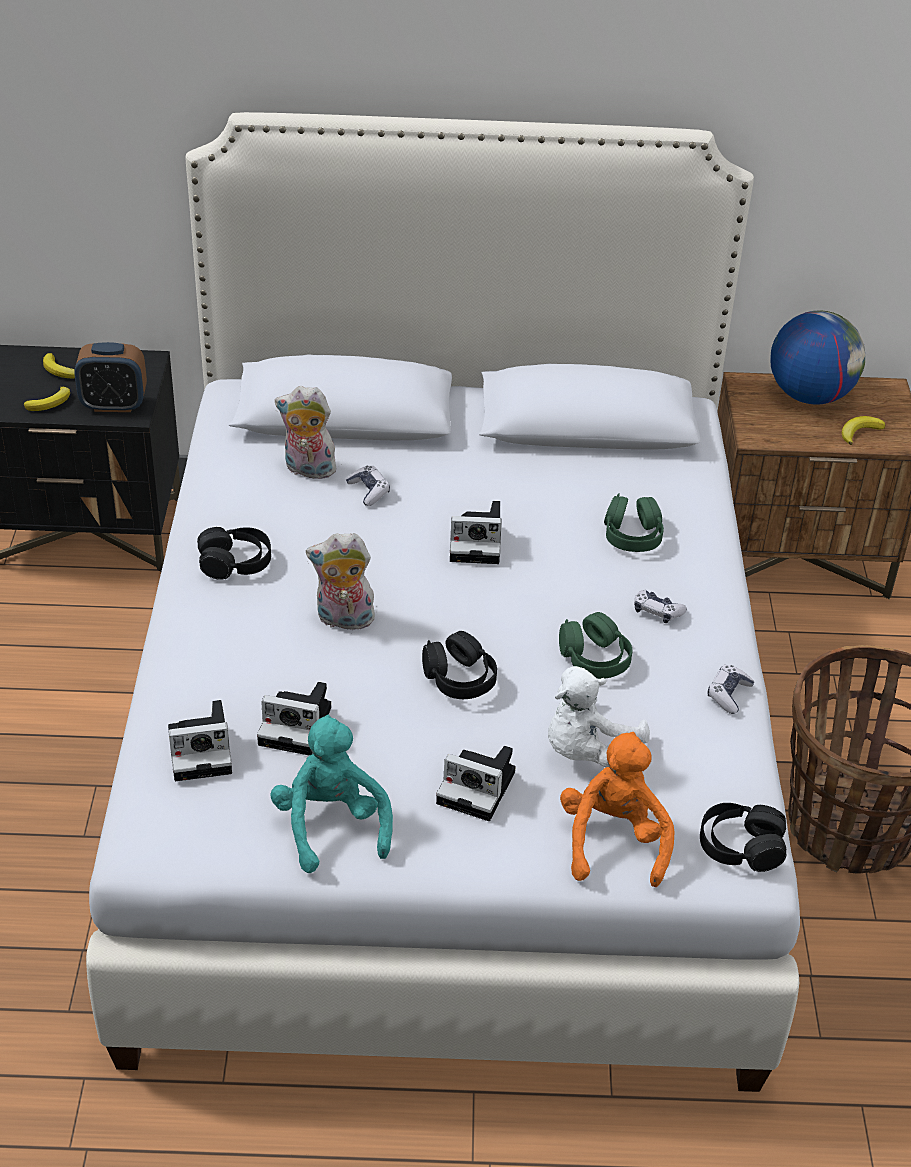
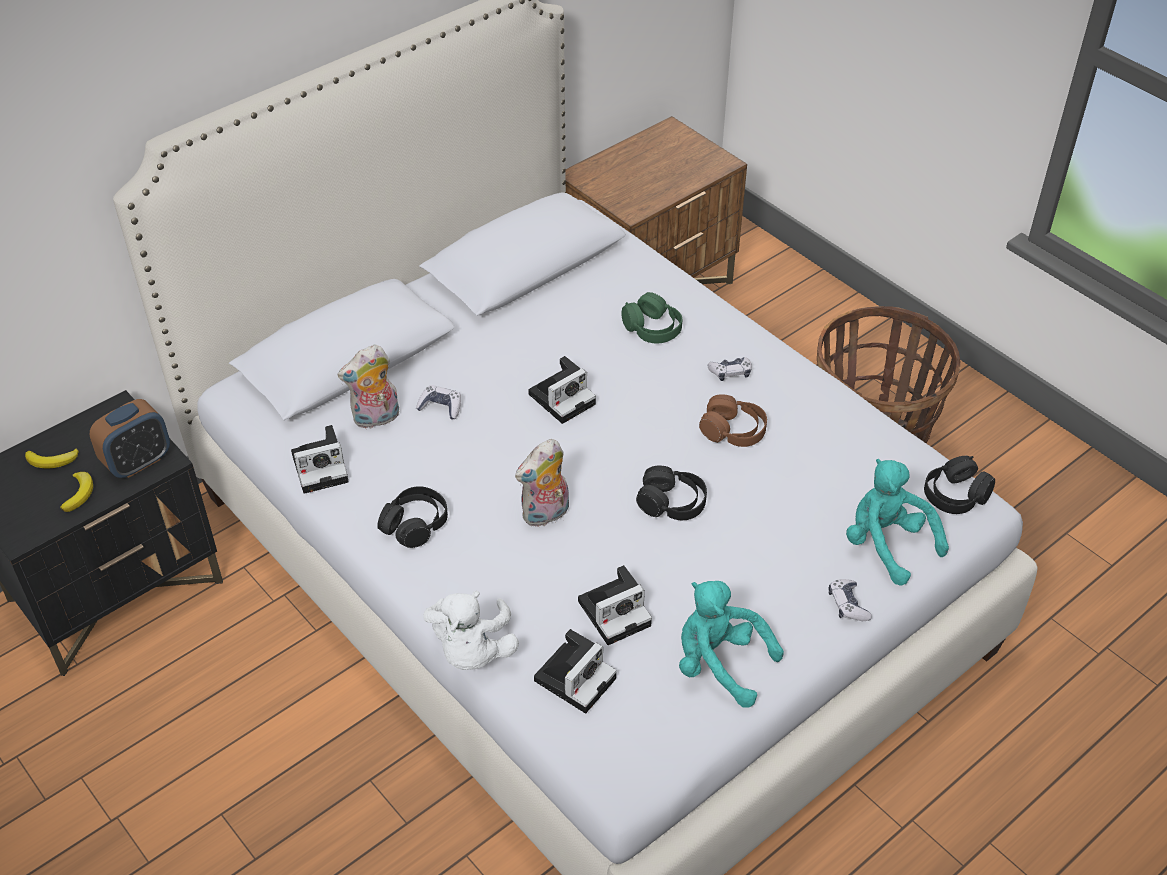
camera: 40 degrees left, 5 degrees up
(479, 788) = (774, 569): camera -> camera (322, 467)
(586, 750) = (802, 496): white plush toy -> white plush toy (472, 651)
(594, 658) = (733, 431): green headphones -> brown headphones
(613, 840) = (887, 544): orange plush toy -> turquoise plush toy
(728, 694) = (835, 401): game controller -> game controller (847, 605)
(809, 395) = (629, 161): globe -> none
(859, 432) = (688, 170): banana -> none

